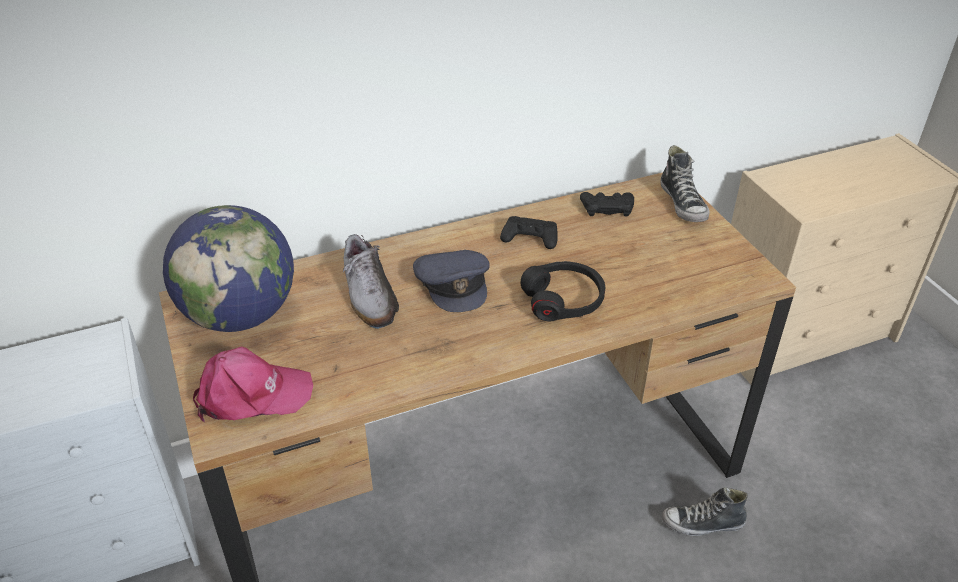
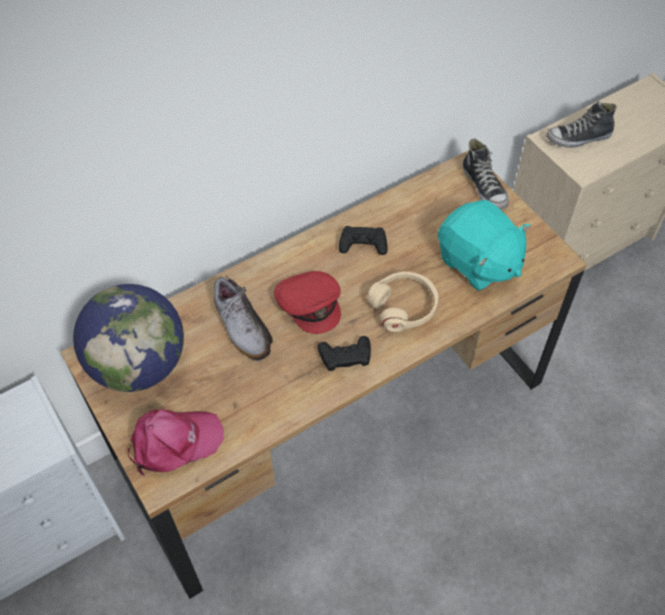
camera: 10 degrees left, 15 degrees up
(453, 284) = (310, 304): grey cap -> red cap
(563, 300) = (404, 306): black headphones -> beige headphones
(607, 207) = (421, 201): black game controller -> black game controller (345, 355)
(662, 270) = (478, 262): none -> turquoise plush toy
(702, 524) = (517, 433): shoe -> shoe (578, 138)

